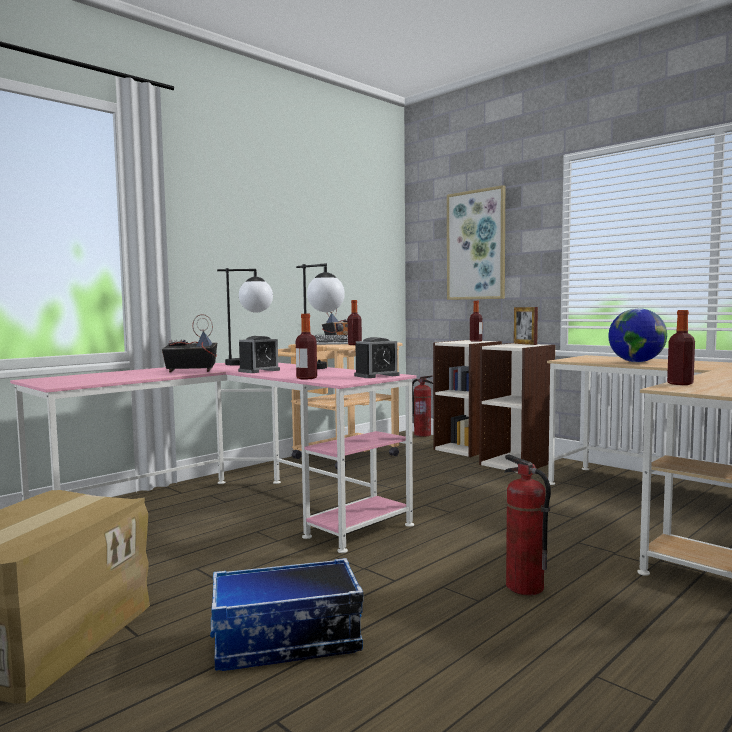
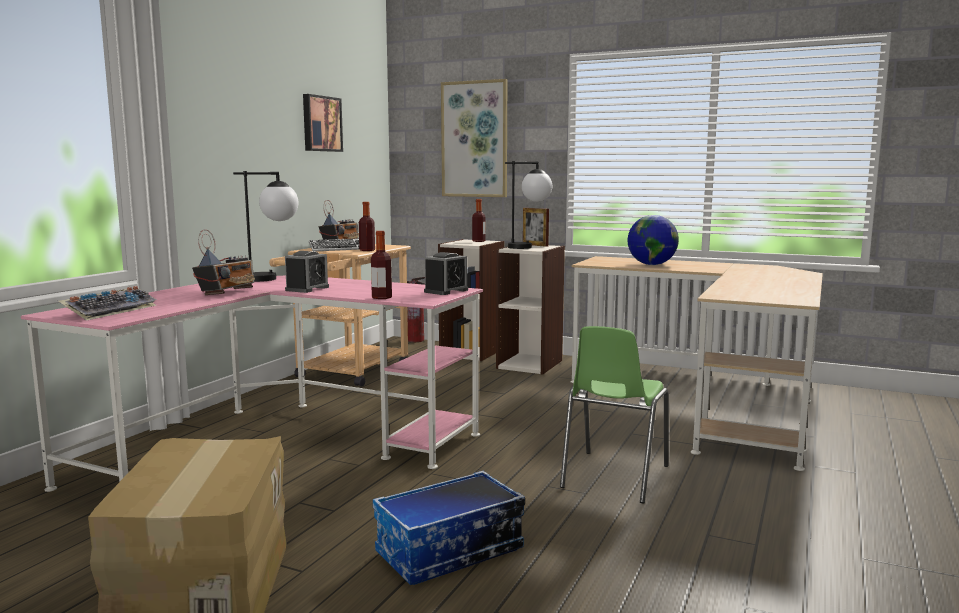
camera: 20 degrees left, 5 degrees up
(75, 379) = (110, 311): none -> keyboard
(190, 371) = (227, 292): radio -> radio turned 135 degrees clockwise
(321, 368) = (369, 283): table lamp -> table lamp (529, 248)
(330, 234) = (321, 124): none -> picture
(524, 587) = (613, 477): fire extinguisher -> green chair
(680, 384) = (720, 290): bottle -> none

